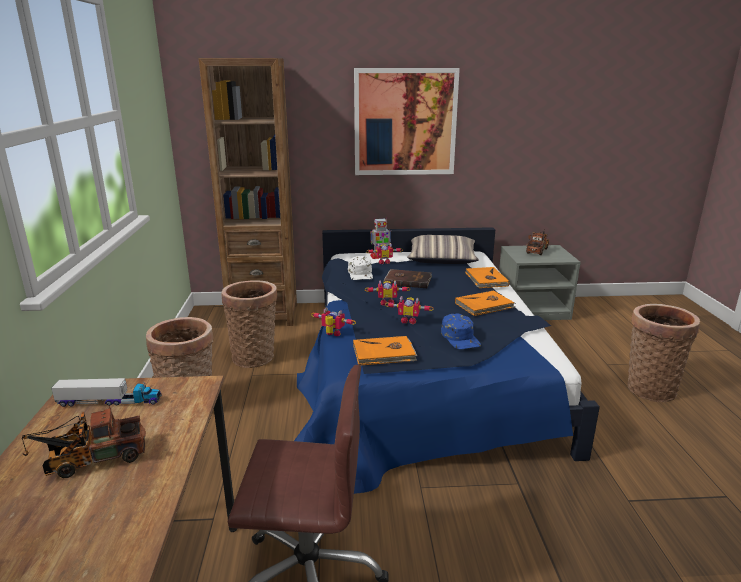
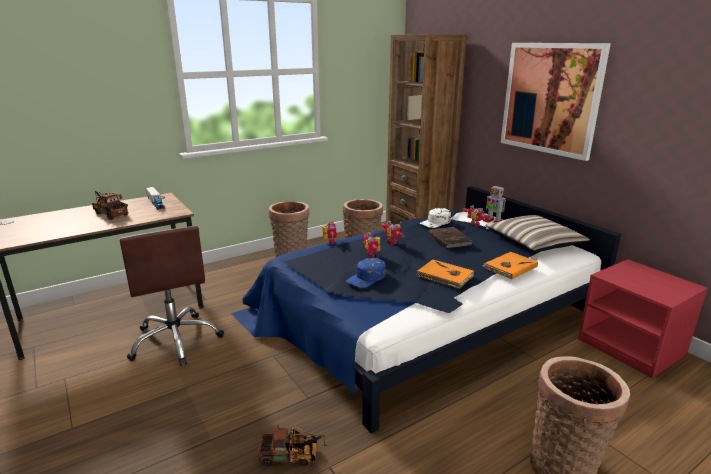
camera: 60 degrees right, 0 degrees up
(384, 354) = (314, 260): orange book -> none
(532, 309) = (632, 347): grey nightstand -> red nightstand
(538, 250) = (657, 278): toy truck -> toy truck (292, 456)

